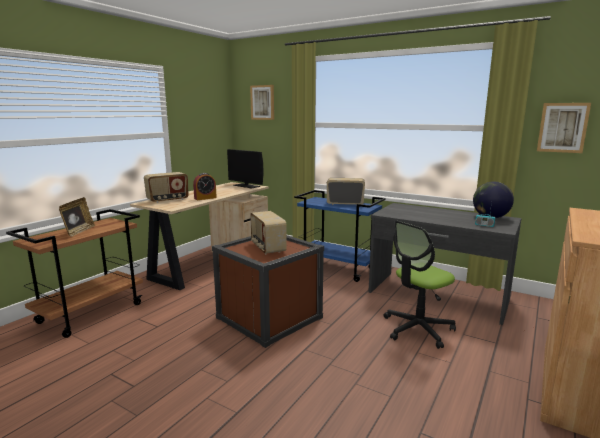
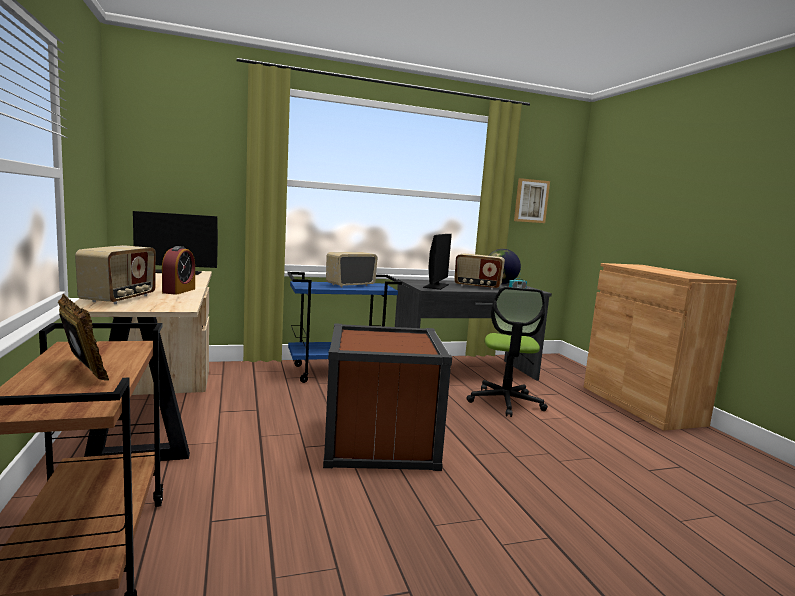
camera: 50 degrees left, 5 degrees down
(262, 102) = (179, 140): picture -> none
(267, 248) = (385, 342): radio -> radio (477, 286)
(402, 212) = (436, 286): none -> monitor

